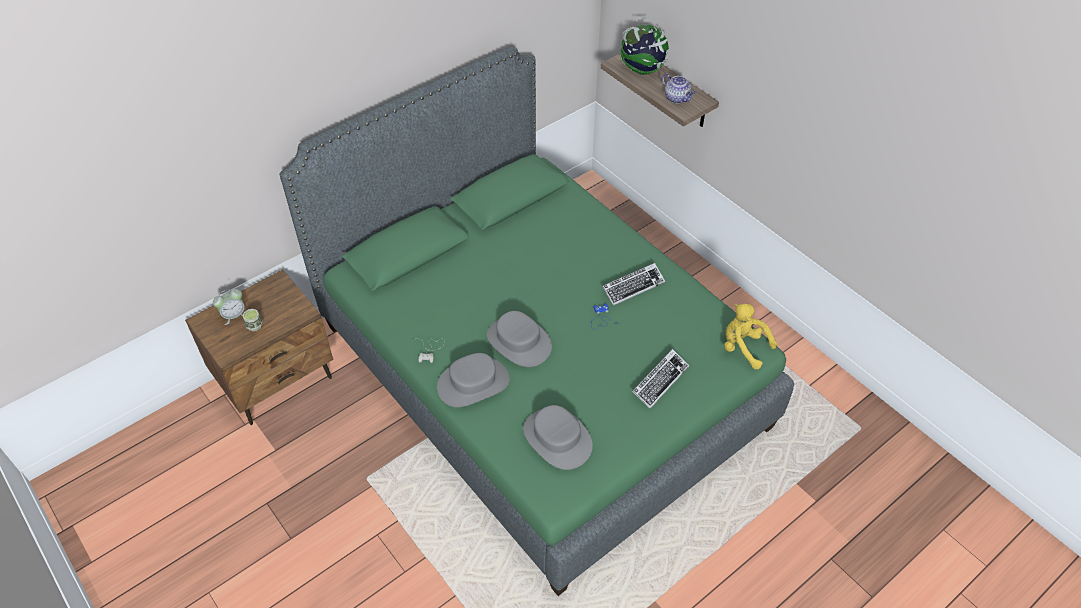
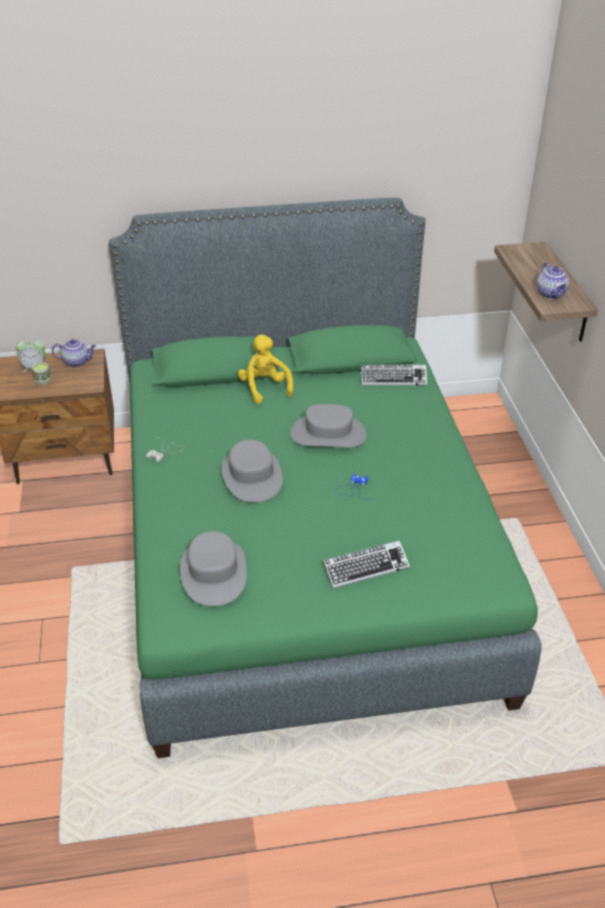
camera: 30 degrees right, 10 degrees down
(269, 293) = (77, 361): none -> teapot
(473, 383) = (178, 493): grey hat -> grey hat (328, 434)
(633, 286) = (410, 474): keyboard -> keyboard (393, 378)
(642, 70) = (534, 262): globe -> none
(743, 347) = (488, 575): yellow plush toy -> yellow plush toy (265, 388)

